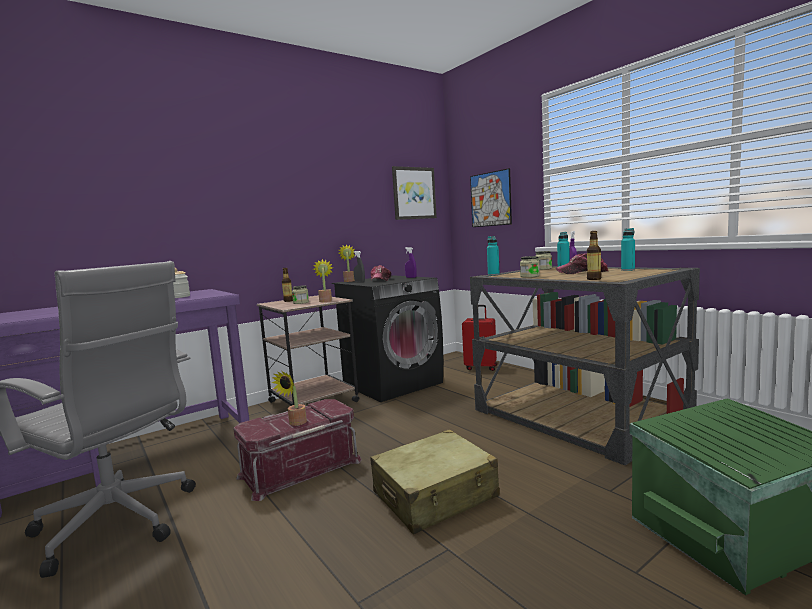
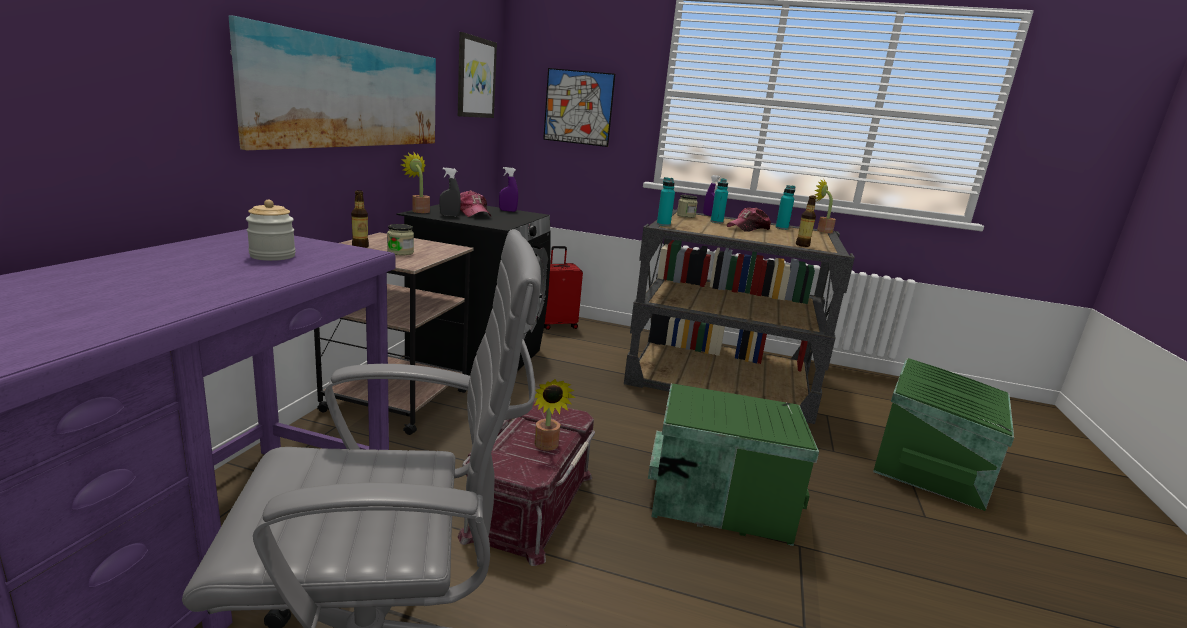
camera: 40 degrees left, 10 degrees up
(290, 214) = (350, 94): none -> picture
(325, 301) = (436, 249): potted plant -> potted plant (821, 231)
(435, 495) = (719, 495): beige suitcase -> green storage box
(529, 276) = (714, 232): jar -> none

